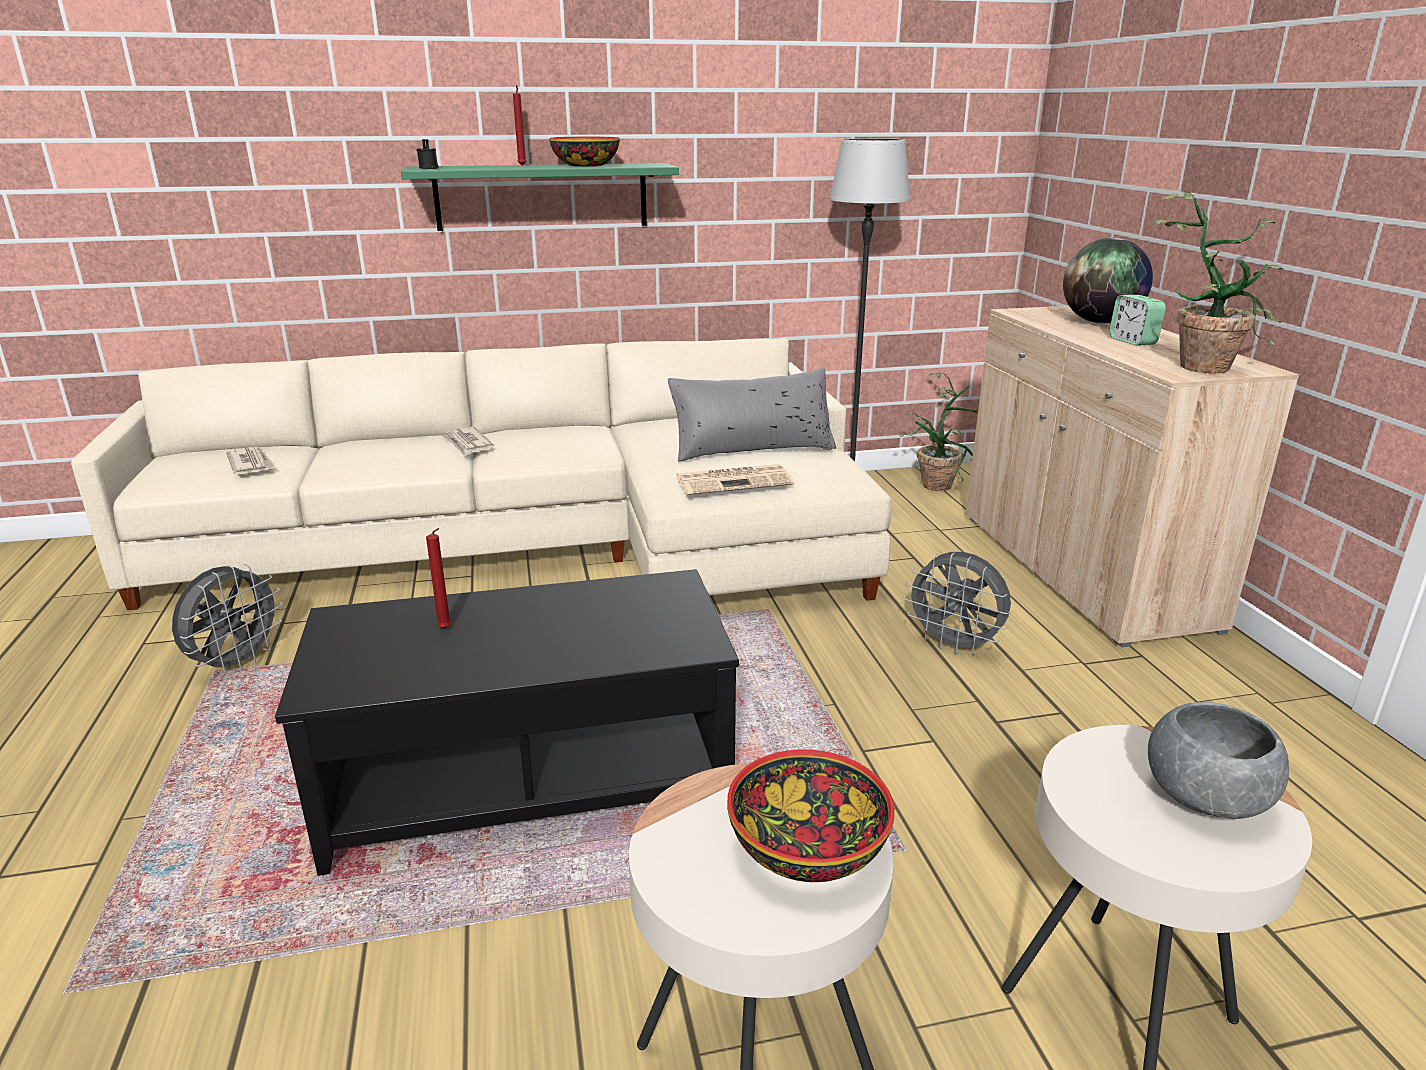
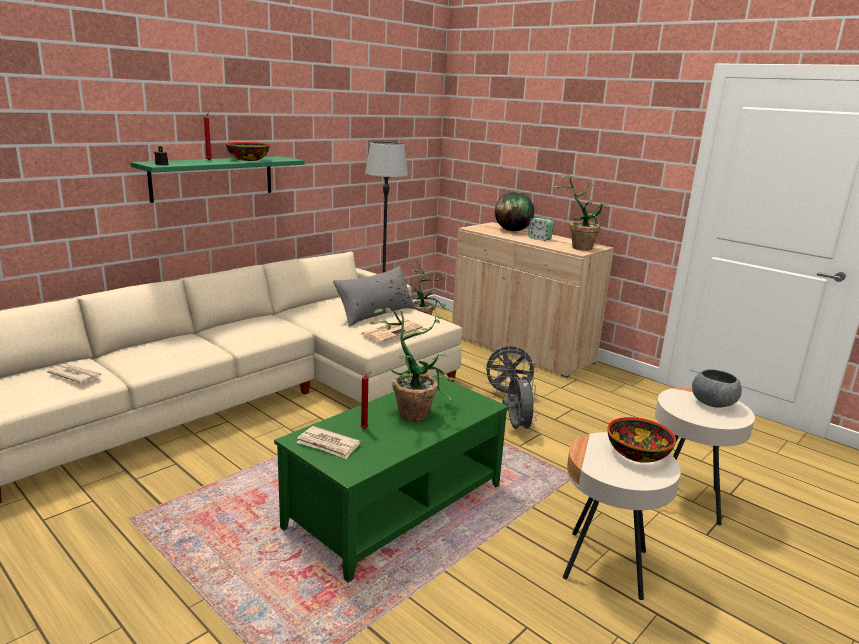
camera: 35 degrees left, 5 degrees down
(237, 663) = (138, 509): grey fan -> grey fan (516, 428)
(468, 444) = (208, 338): newspaper -> newspaper (328, 445)
(530, 779) = (395, 505): black coffee table -> green coffee table
(566, 620) = (414, 410): none -> potted plant

